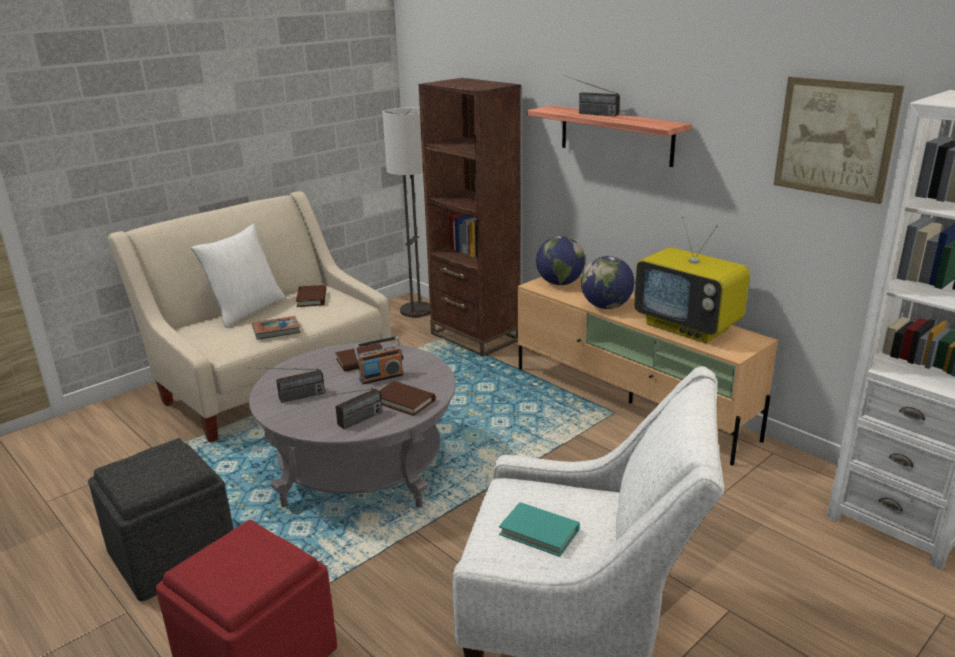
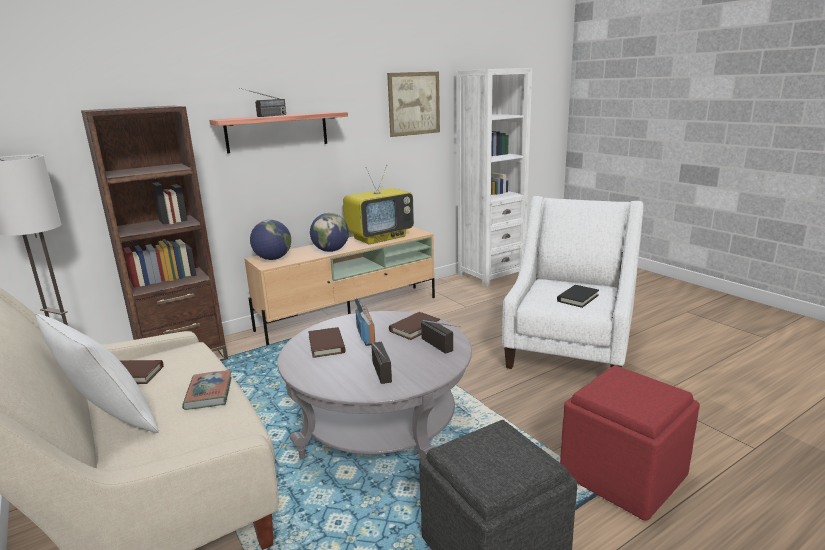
camera: 80 degrees left, 5 degrees down
(539, 532) = (577, 298): turquoise book -> black book

